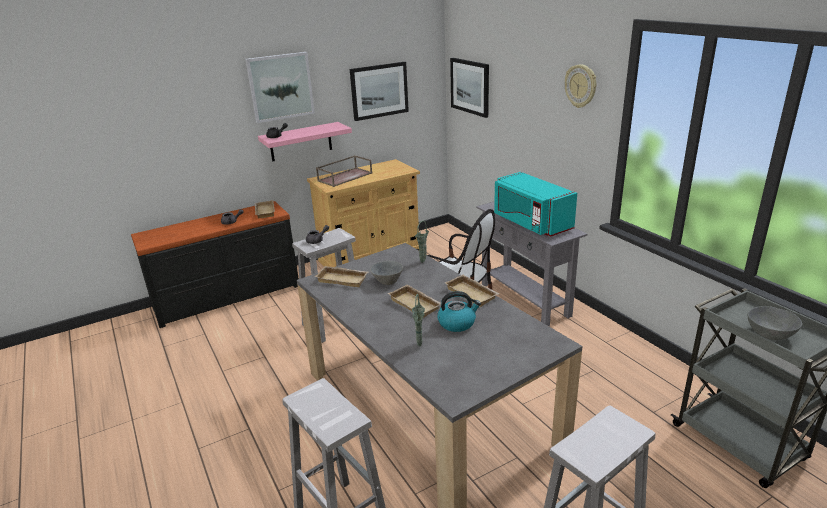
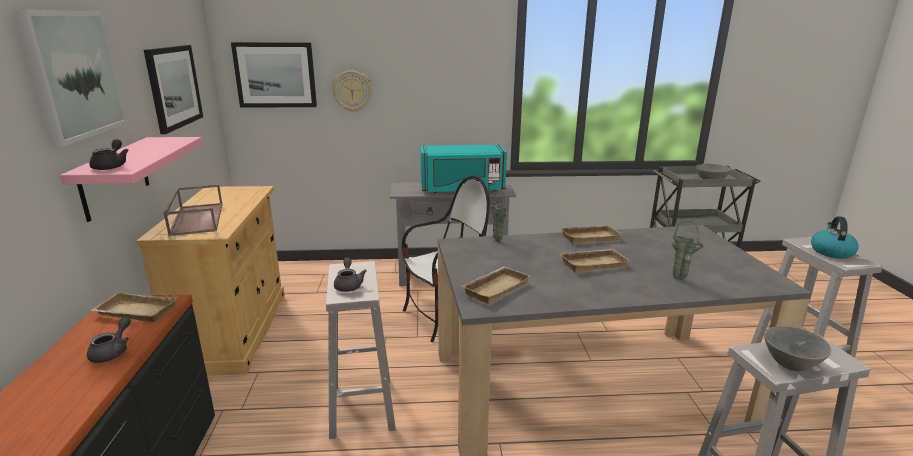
camera: 65 degrees left, 5 degrees down
(388, 281) = (525, 265): grey bowl -> grey bowl (789, 363)
(457, 323) = (644, 255): kettle -> kettle (831, 251)
(581, 86) = (461, 47): wall clock -> wall clock (352, 91)

